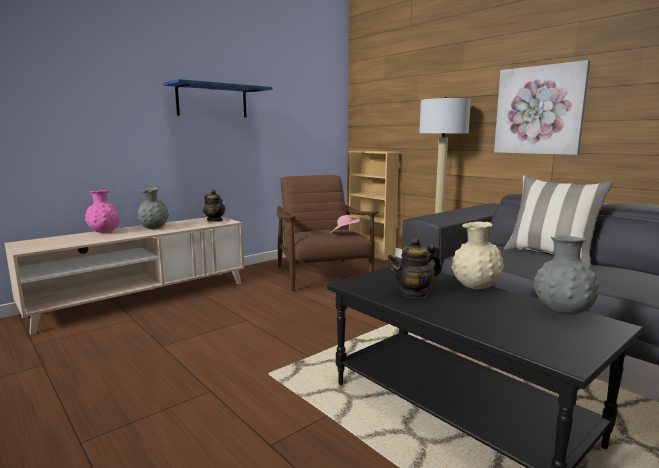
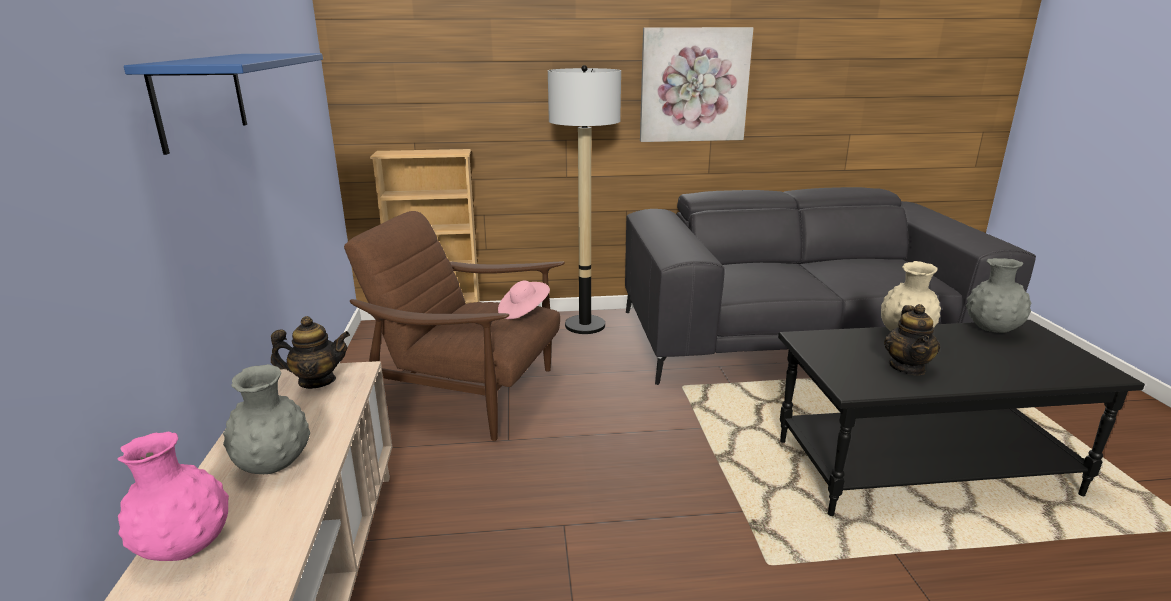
camera: 55 degrees left, 10 degrees up
(550, 255) = (777, 264): pillow -> none

